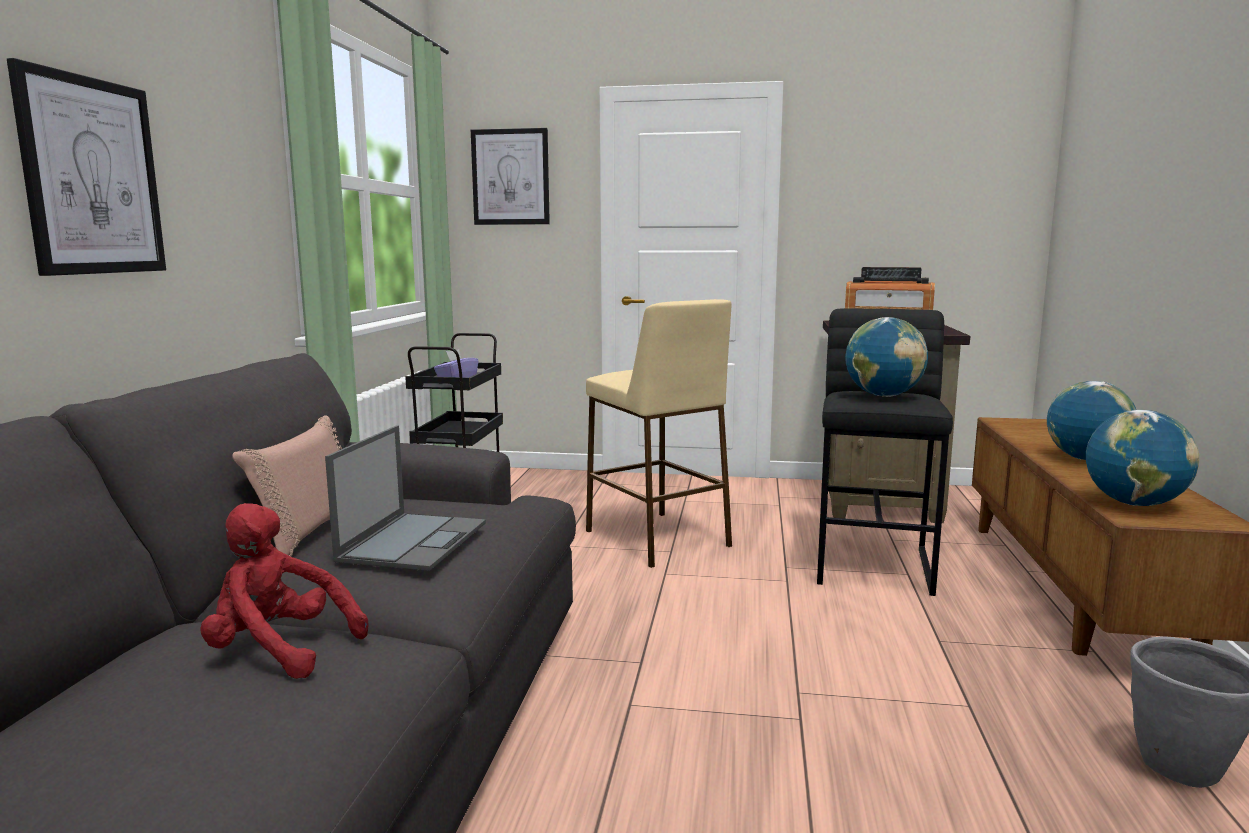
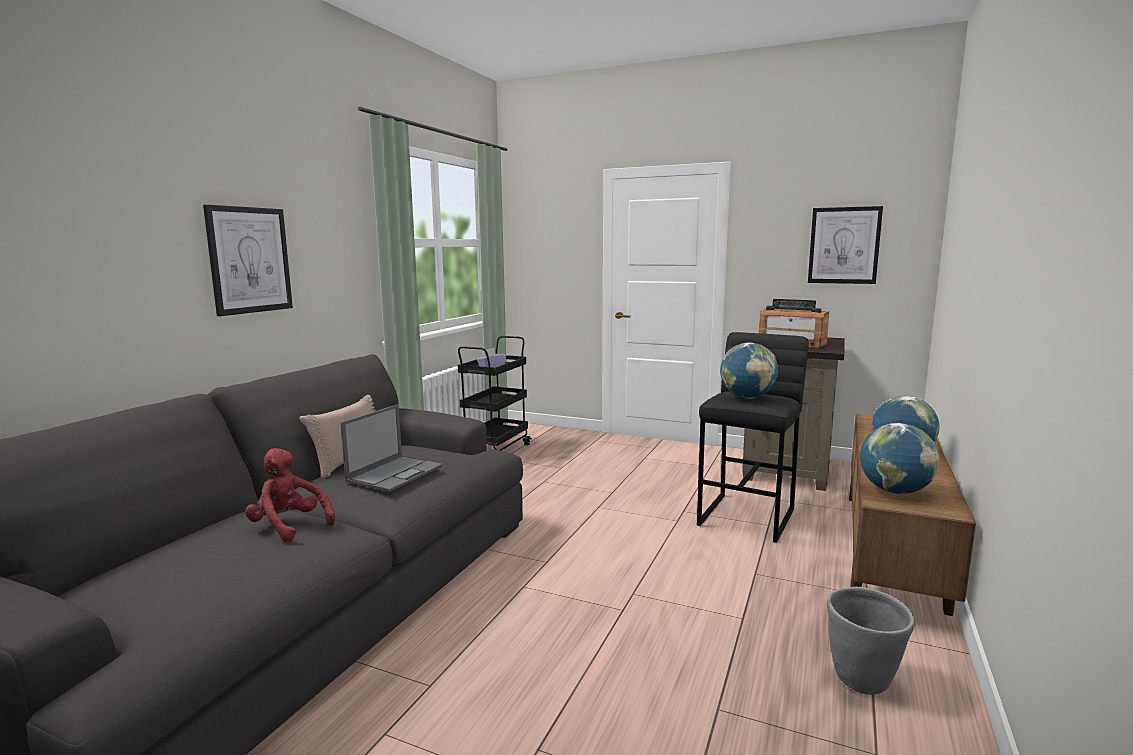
camera: 15 degrees right, 0 degrees up
(510, 177) = (545, 230): picture -> picture (844, 245)
(657, 539) = (608, 483): beige stool -> none

